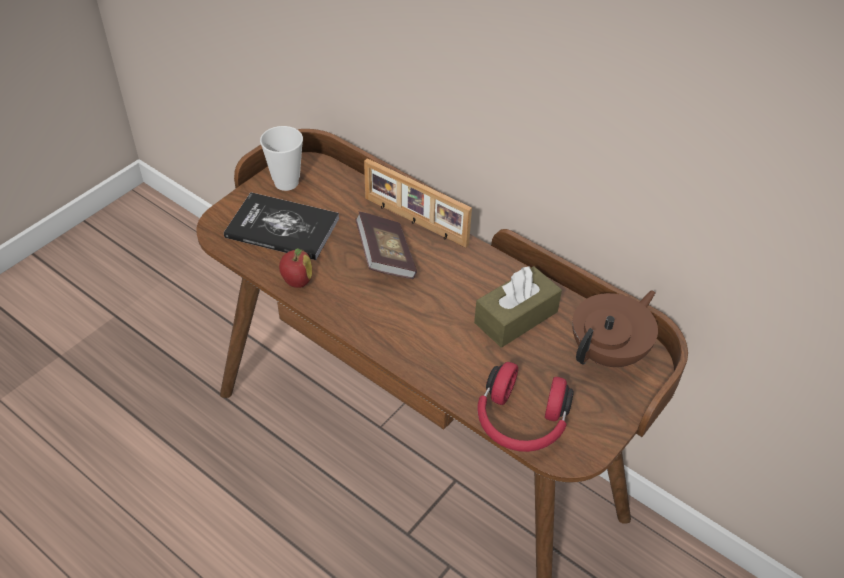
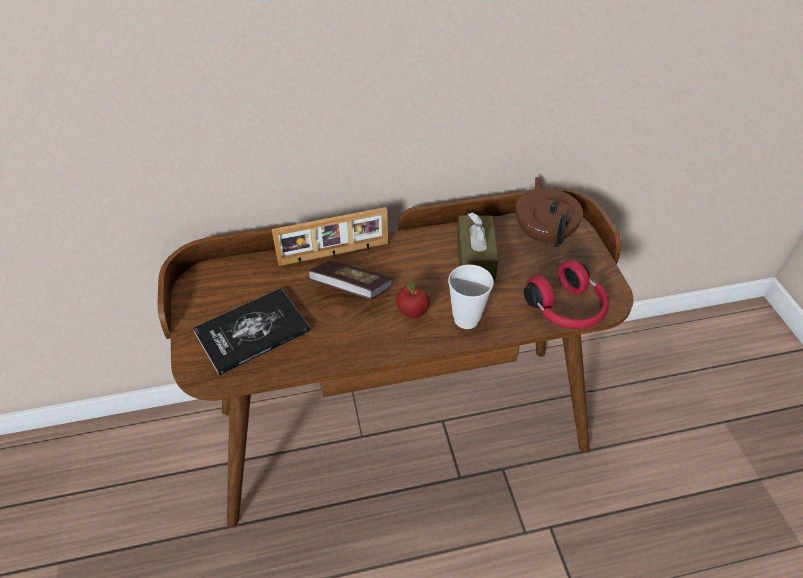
camera: 50 degrees left, 0 degrees up
(286, 182) = (205, 301): cup -> cup (466, 319)
(297, 281) = (320, 355): apple -> apple (412, 313)

